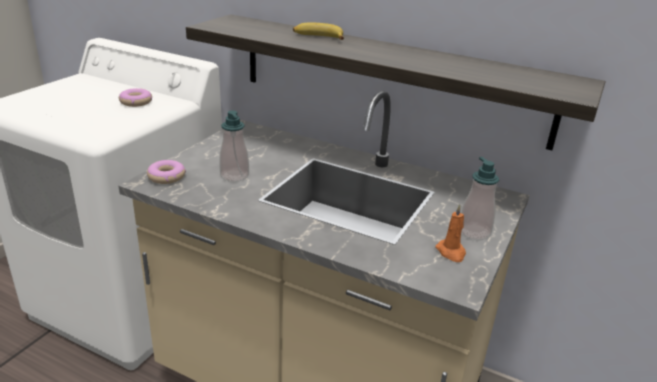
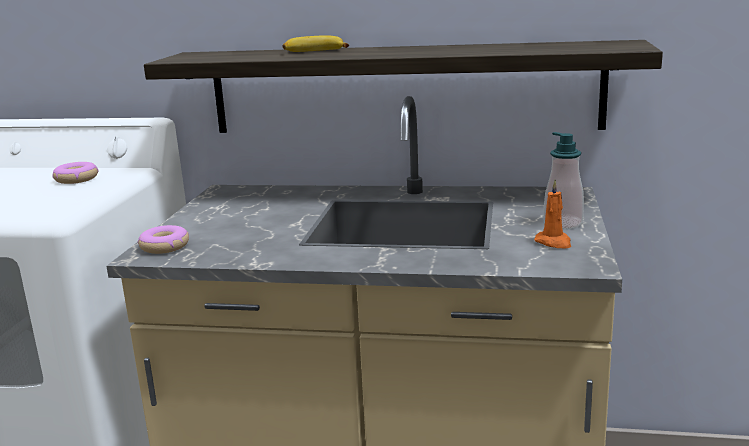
camera: 15 degrees left, 10 degrees down
(234, 176) = (251, 230): soap dispenser -> none

